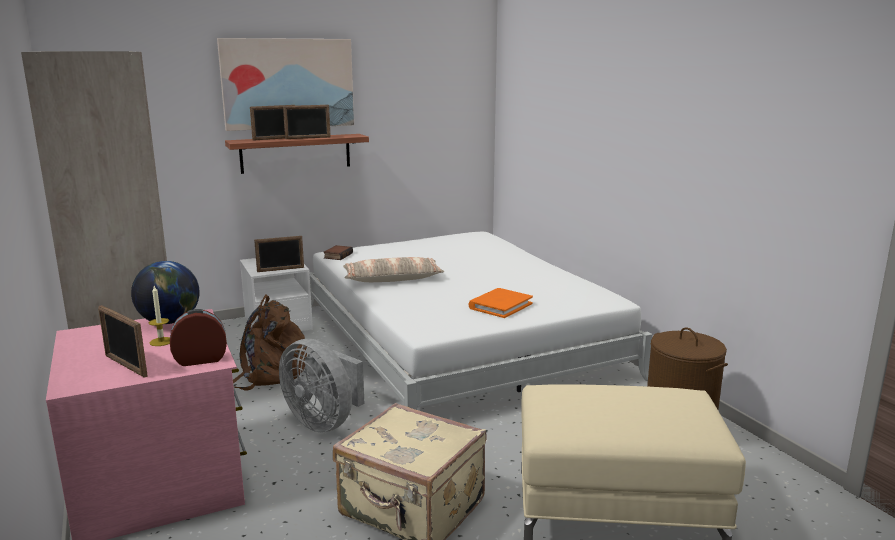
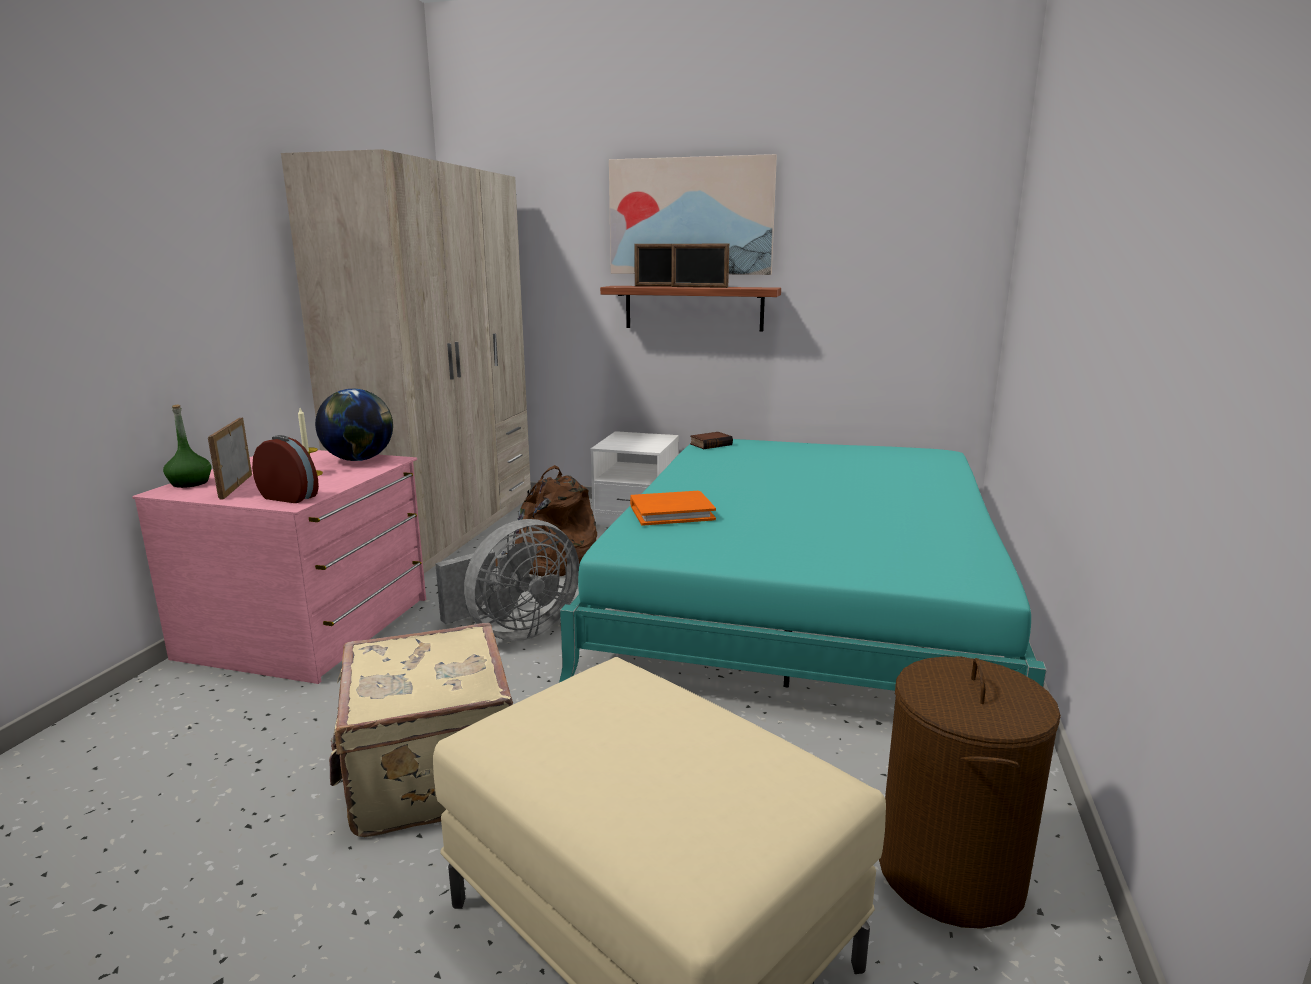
camera: 40 degrees right, 0 degrees up
(72, 376) = (190, 483): none -> green bottle
(280, 269) = (630, 447): picture frame -> none
(324, 422) = (514, 631): grey fan -> grey fan turned 120 degrees counterclockwise
(392, 279) = (715, 480): pillow -> none
(457, 341) = (804, 593): white bed -> turquoise bed
(500, 306) = (783, 543): orange book -> orange book (671, 512)

